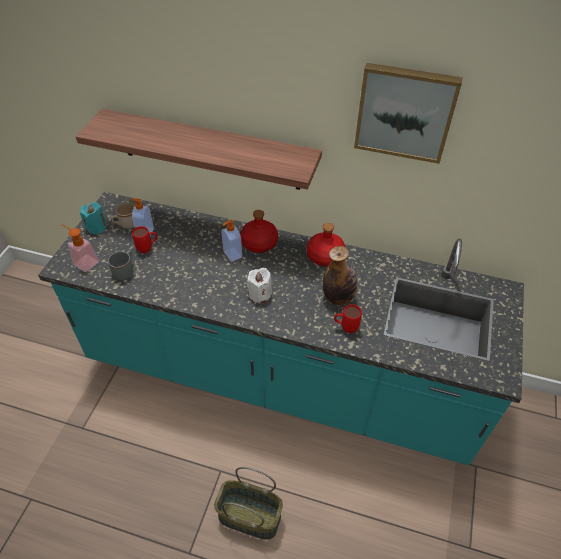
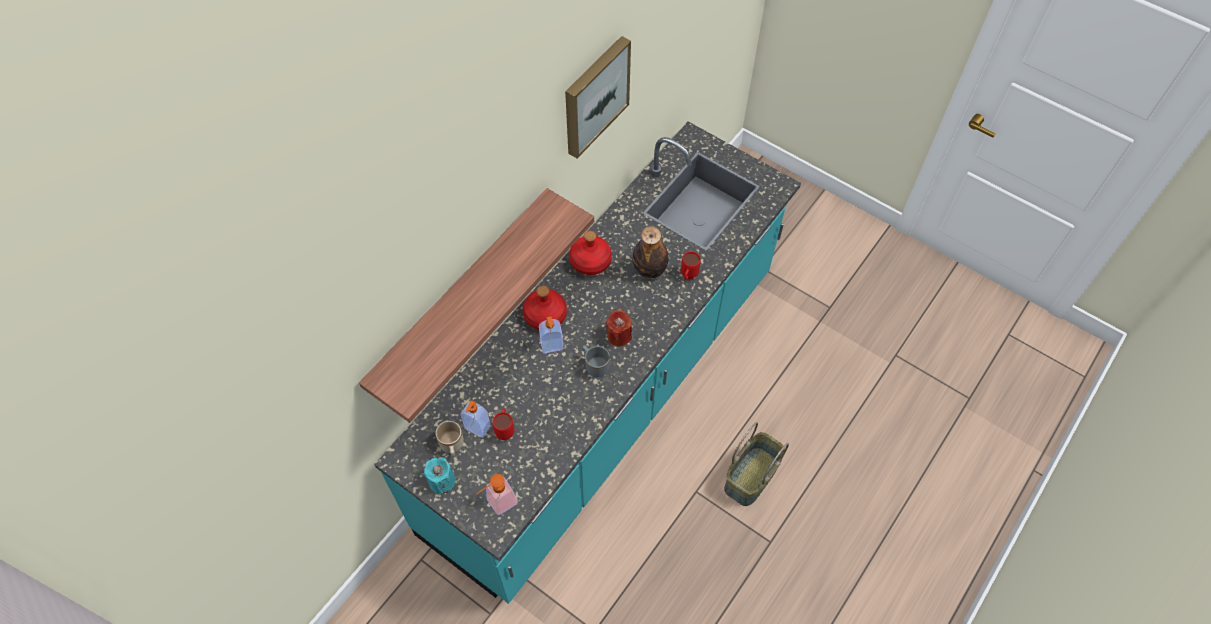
camera: 70 degrees left, 10 degrees up
(125, 271) = (532, 459): grey mug -> grey mug (594, 365)
(259, 294) = (619, 336): white candle -> red candle

